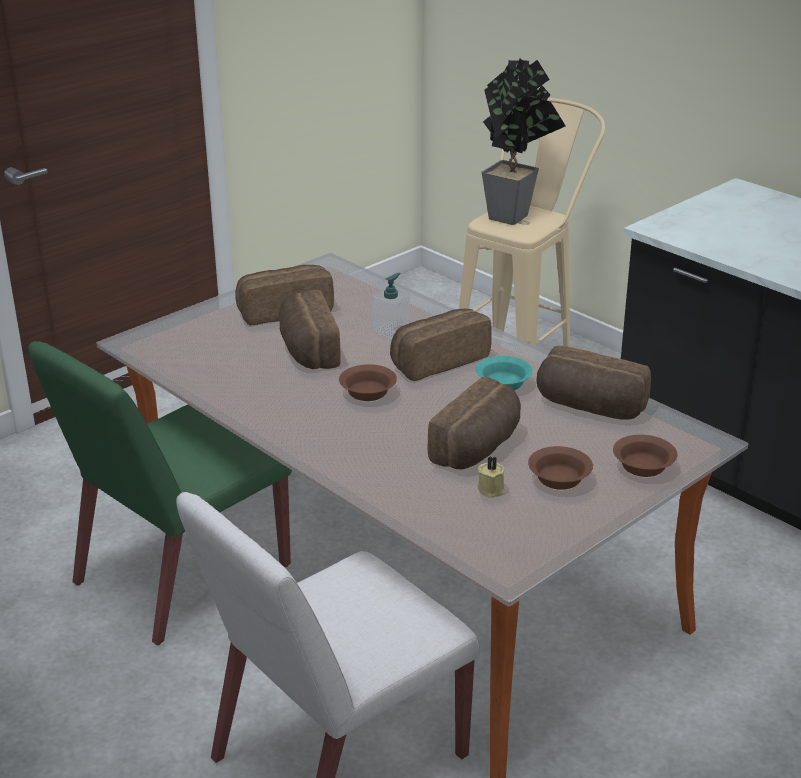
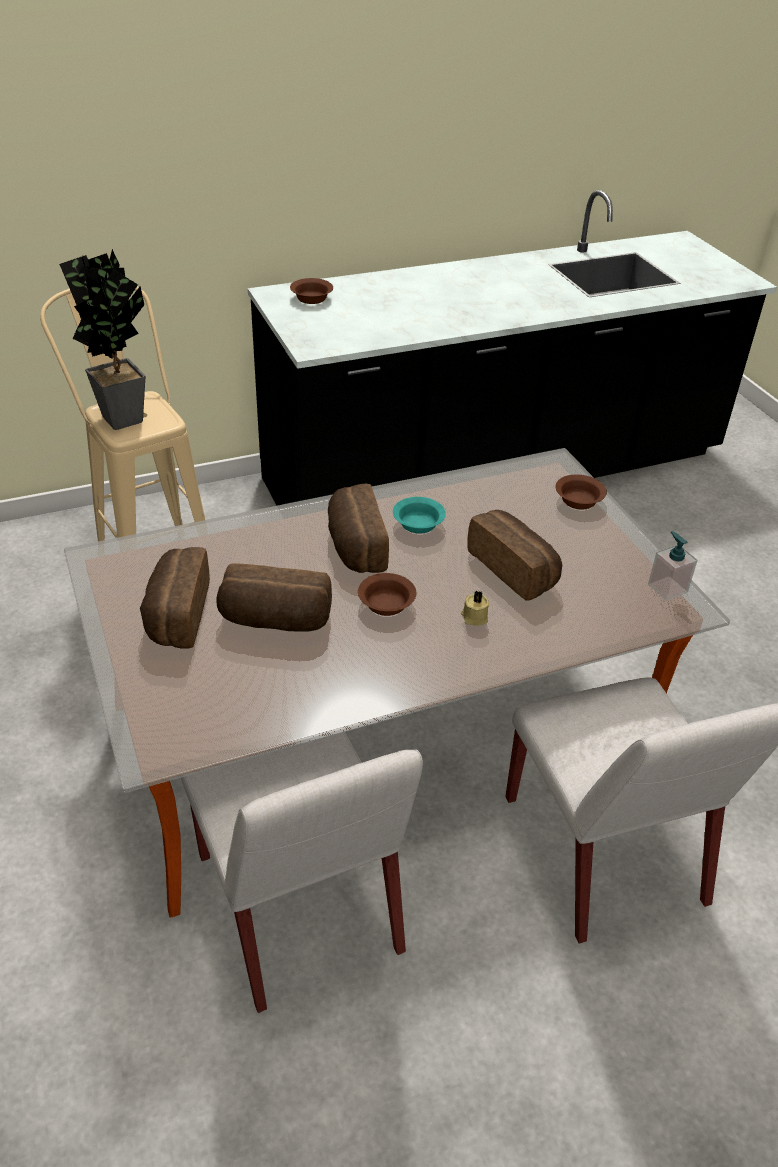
camera: 70 degrees left, 10 degrees up
(180, 576) = (300, 905): green chair -> white chair
(391, 330) = (275, 556): soap dispenser -> soap dispenser (667, 588)
(492, 489) = (579, 581): beige candle -> beige candle (474, 617)
(560, 480) = (580, 544): brown bowl -> brown bowl (312, 299)
(589, 407) = (481, 495): bread -> none

